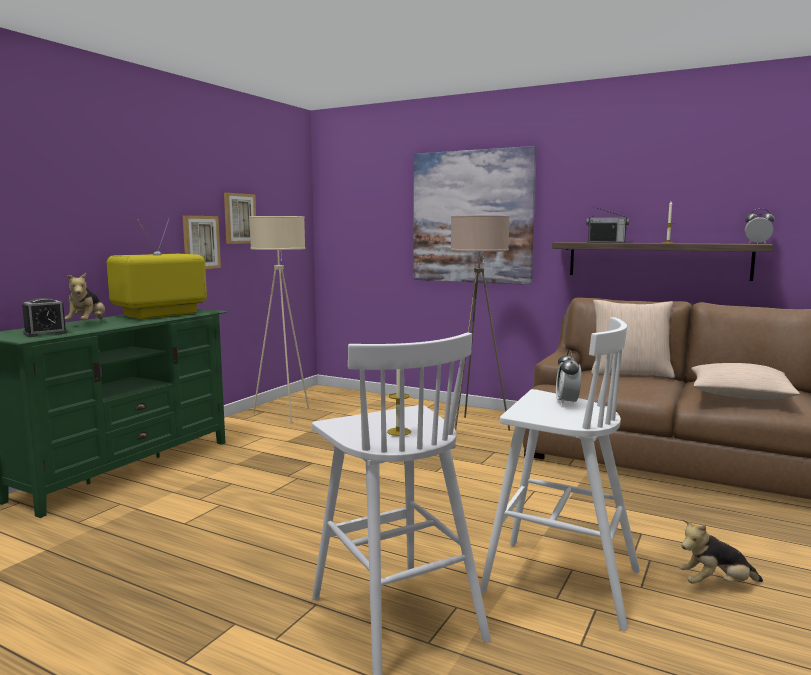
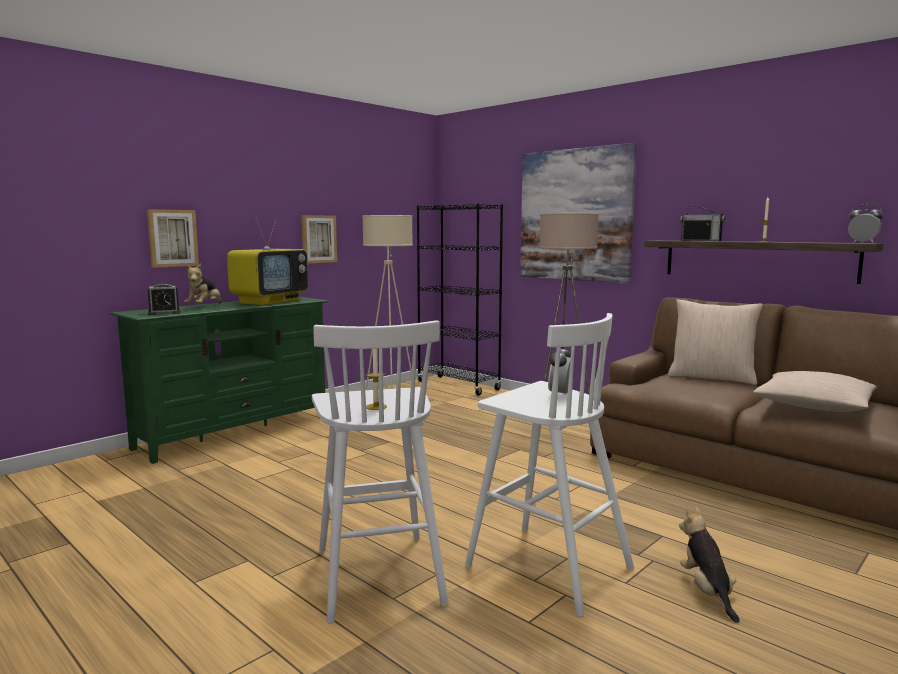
camera: 15 degrees right, 0 degrees up
(160, 315) = (270, 301): television -> television turned 150 degrees clockwise
(239, 218) = (358, 217): picture -> picture (172, 238)
(348, 395) = (458, 386): none -> black bookcase
(716, 585) = (707, 591): plush toy -> plush toy turned 75 degrees clockwise

